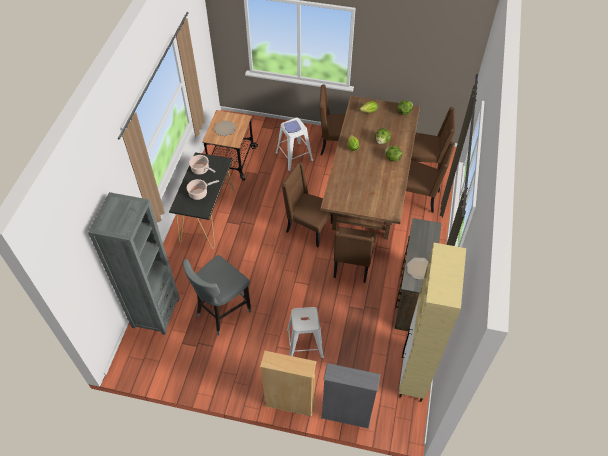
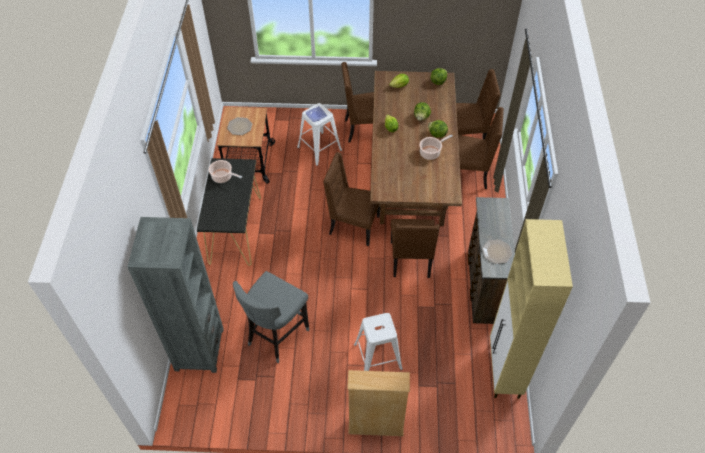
camera: 10 degrees left, 0 degrees up
(199, 193) = (227, 204): cooking pot -> cooking pot (431, 152)
(346, 416) = (441, 428): grey bookcase -> none

